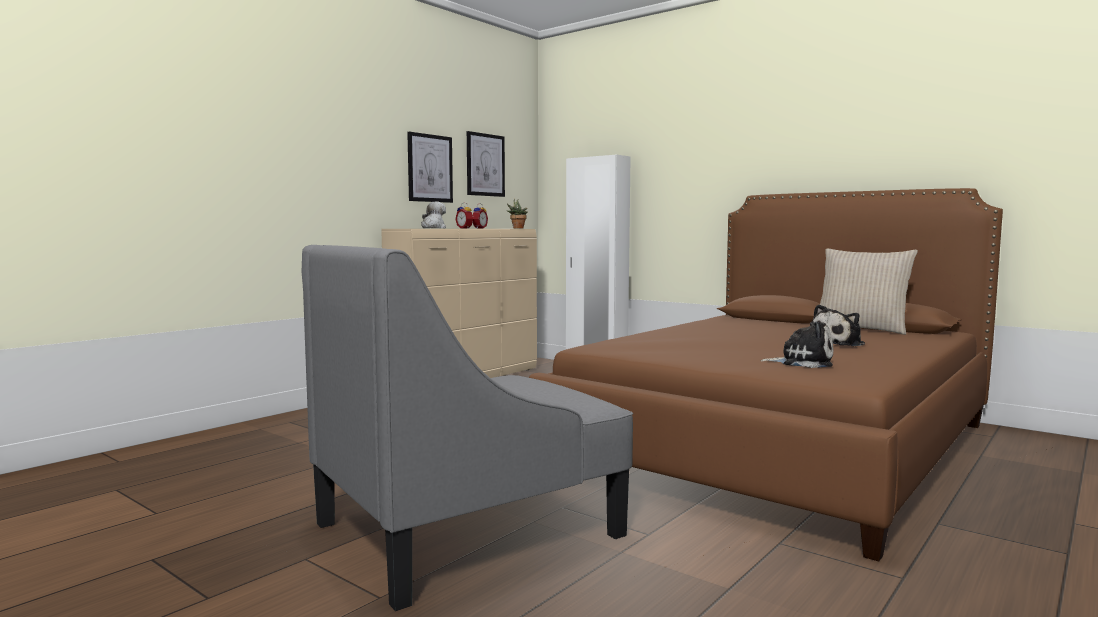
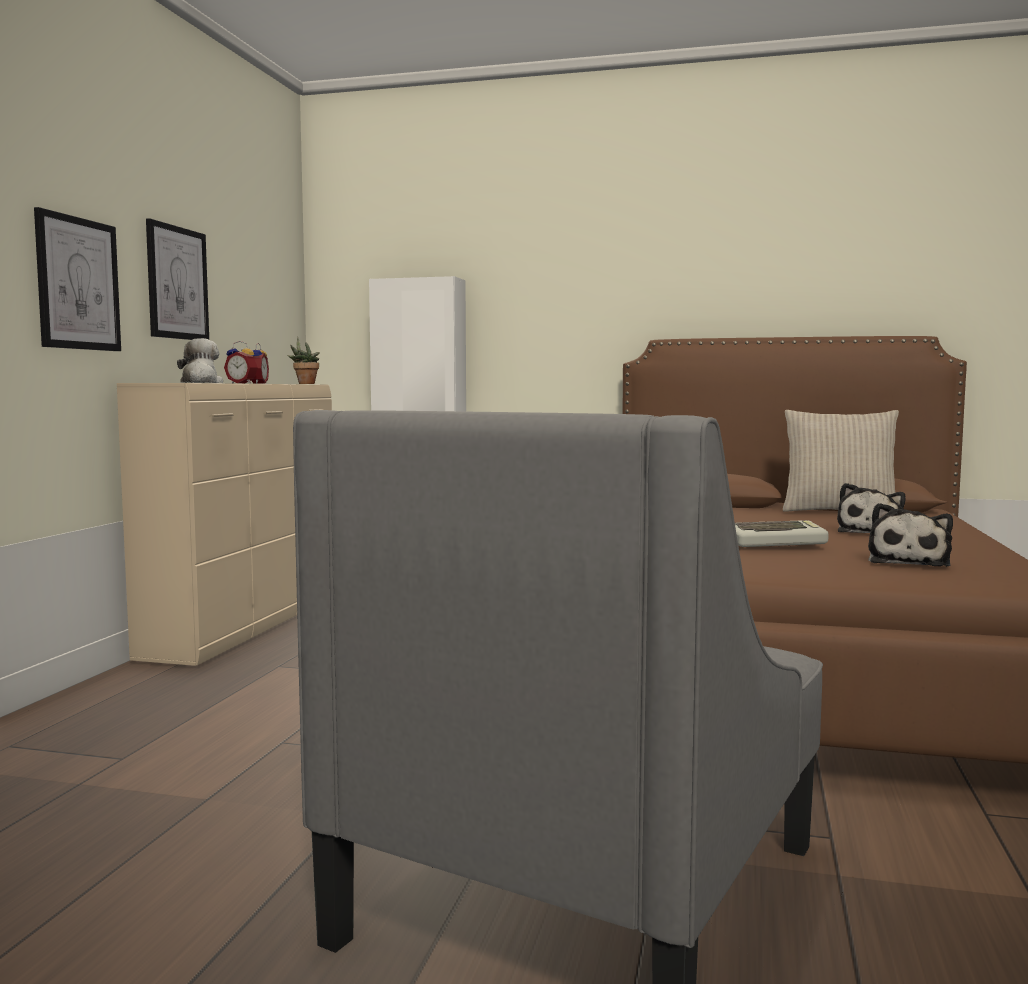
camera: 25 degrees left, 0 degrees up
(485, 165) = (245, 282): picture -> picture (78, 283)
(734, 343) = (775, 542): none -> keyboard
(802, 362) = (909, 562): plush toy -> plush toy turned 120 degrees clockwise

